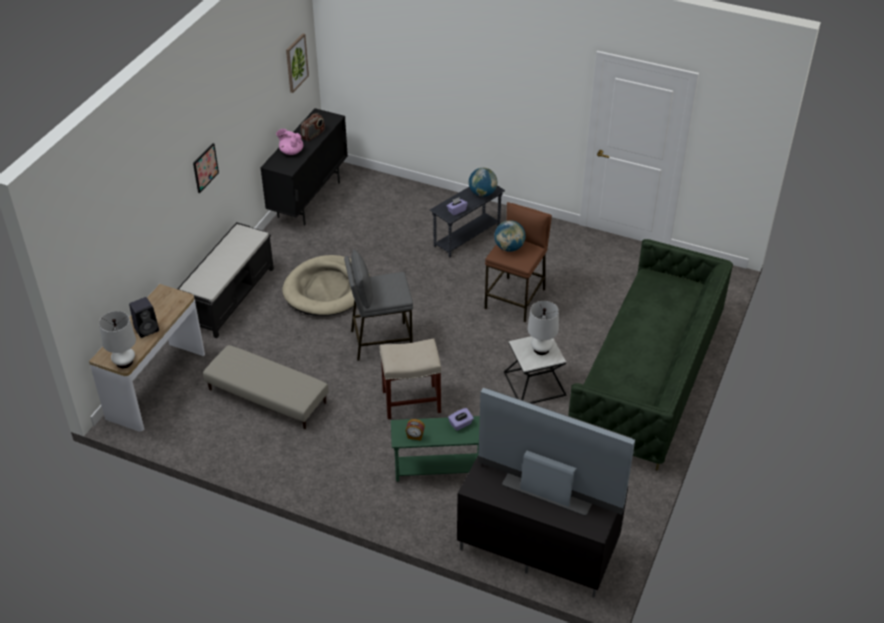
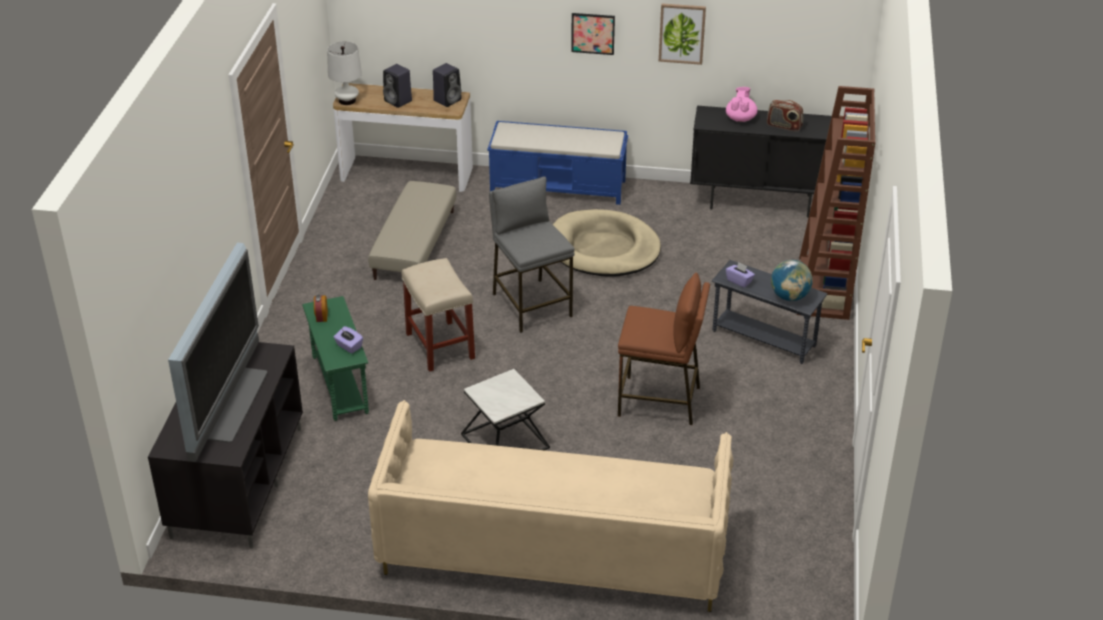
camera: 75 degrees right, 5 degrees down
(164, 298) = (448, 100): none -> black speaker
(230, 296) = (559, 187): black bench -> blue bench
(296, 62) = (819, 35): picture -> picture (682, 33)
(424, 197) = (824, 288): none -> brown bookcase
(509, 248) = (656, 319): globe -> none
(541, 349) = (508, 397): white table lamp -> none
(647, 379) = (553, 546): green sofa -> beige sofa

